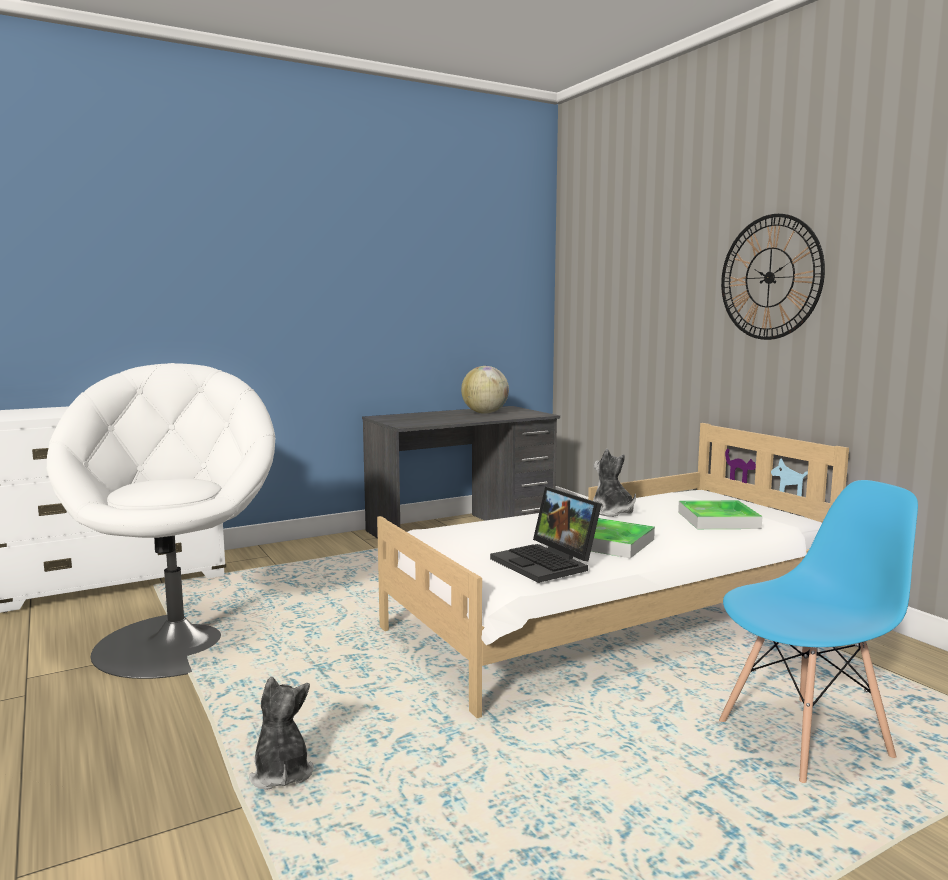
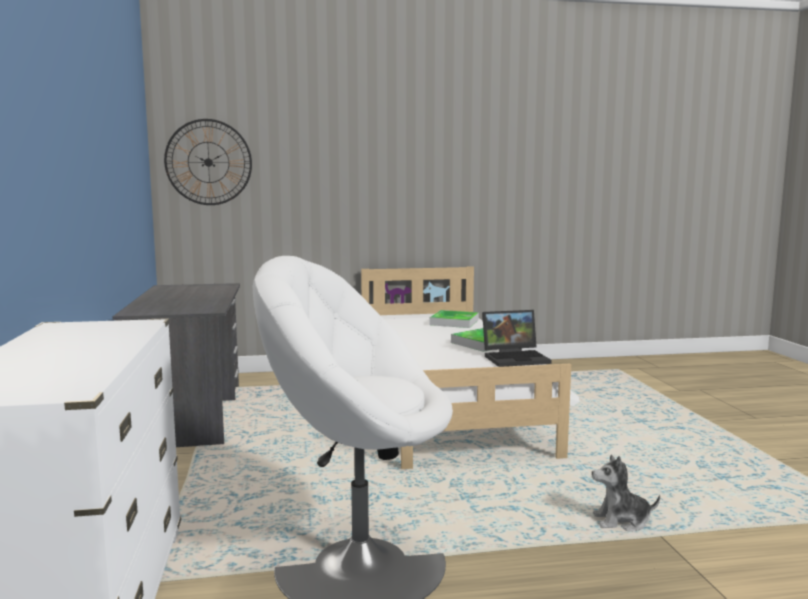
camera: 70 degrees left, 0 degrees up
(485, 413) = (185, 292): globe -> none
(611, 512) = (413, 334): plush toy -> none
(769, 277) = (406, 165): wall clock -> wall clock (208, 162)
(805, 739) = (604, 400): blue chair -> none

